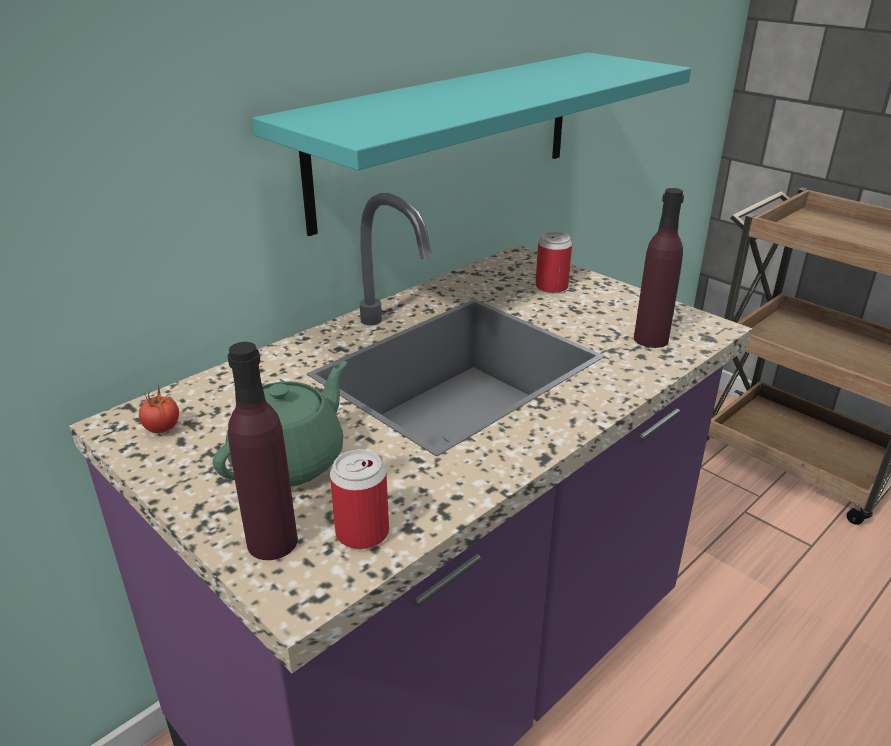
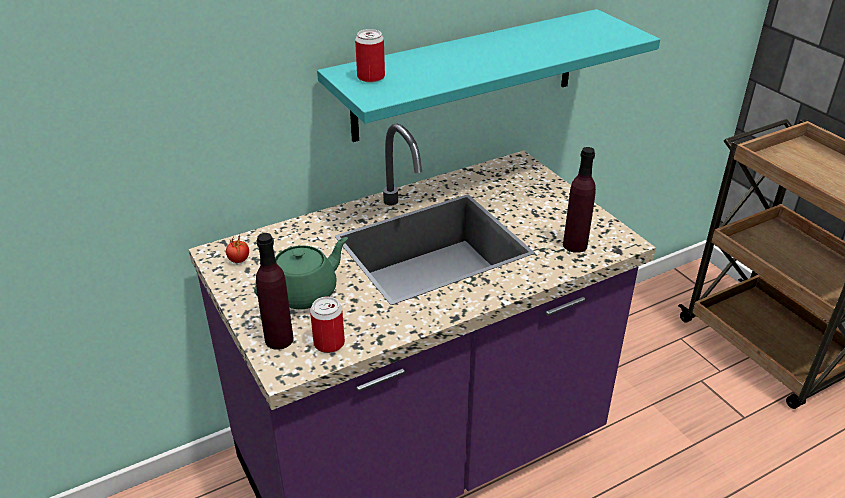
camera: 15 degrees right, 5 degrees up
(551, 287) = (528, 192): can -> can (371, 77)

